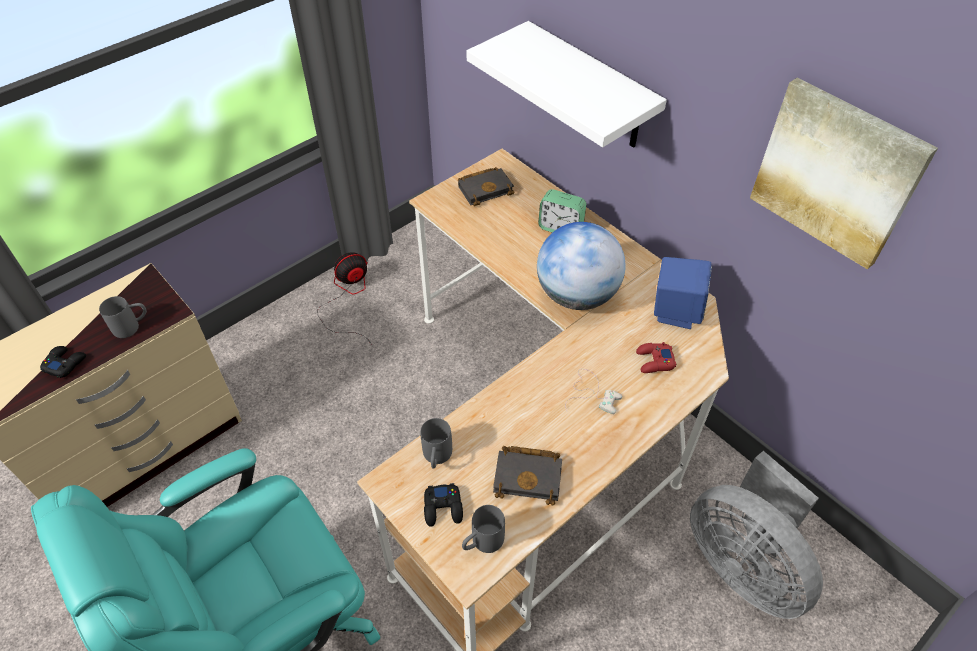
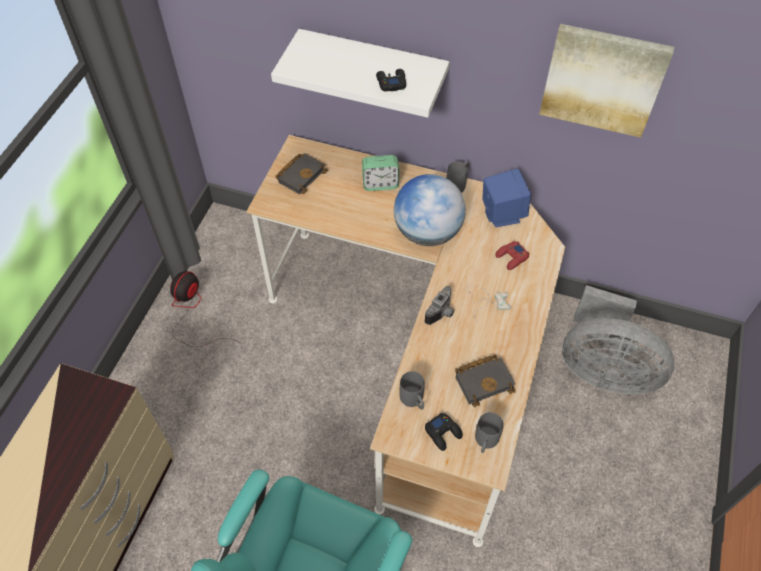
camera: 30 degrees left, 5 degrees up
(65, 364) = (56, 483): black game controller -> black game controller (391, 83)
(132, 326) = (91, 424): grey mug -> grey mug (458, 183)
(534, 383) = (442, 313): none -> camera

